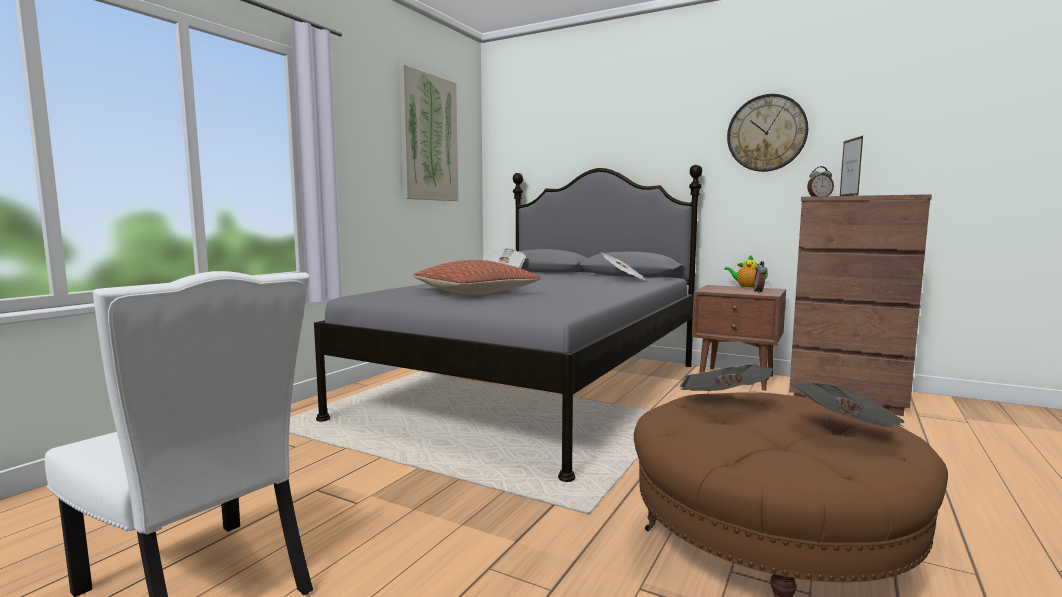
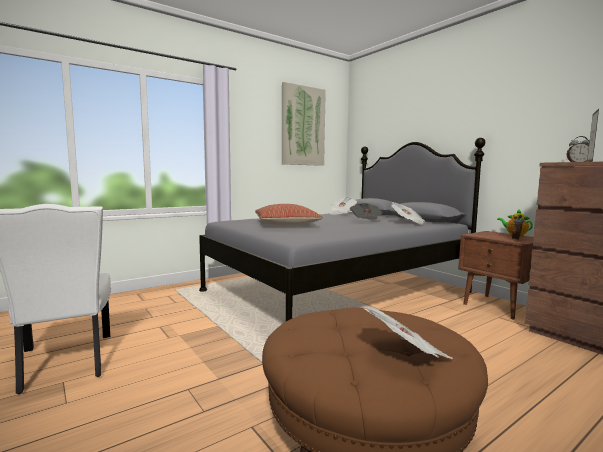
camera: 25 degrees right, 0 degrees up
(722, 403) = (356, 316): newspaper -> newspaper (366, 221)
(766, 133) = (539, 110): wall clock -> none

